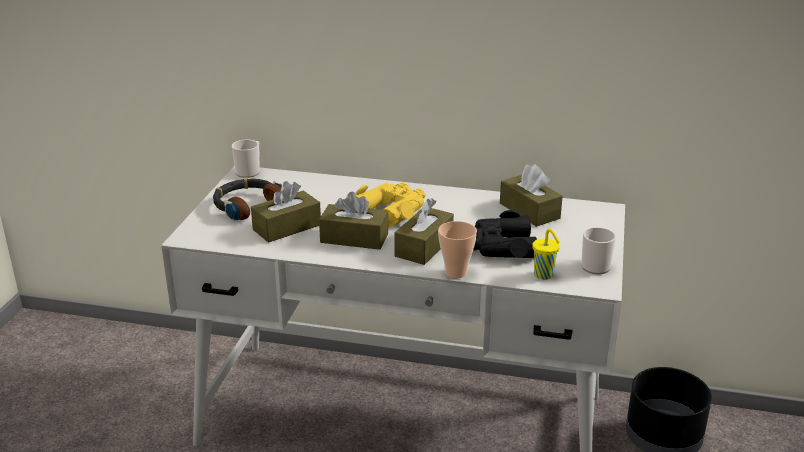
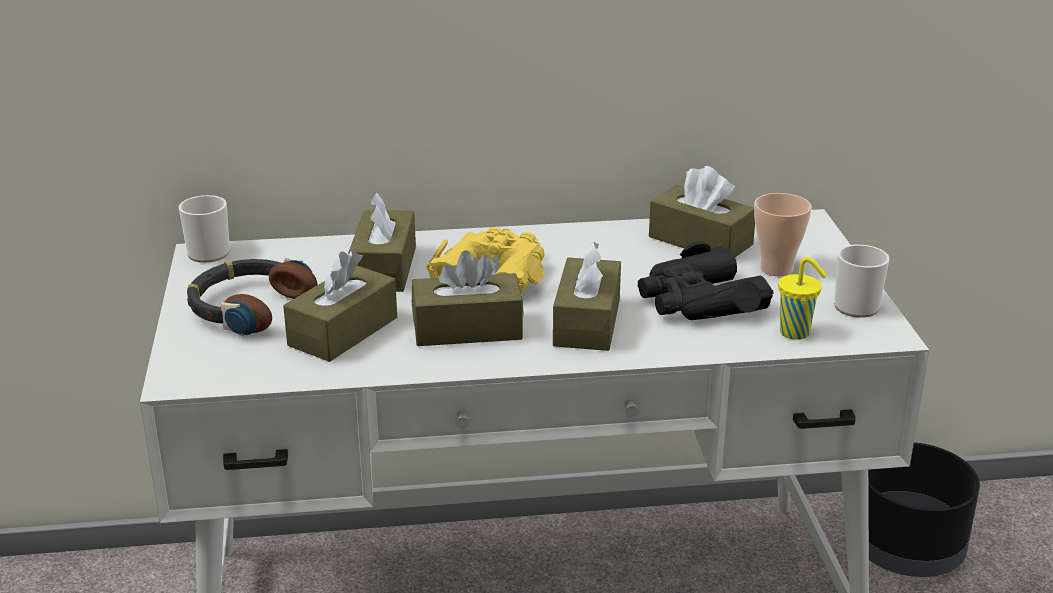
camera: 20 degrees left, 0 degrees up
(334, 196) = (384, 268): none -> brown tissue box
(456, 272) = (665, 353): cup -> cup (776, 269)

